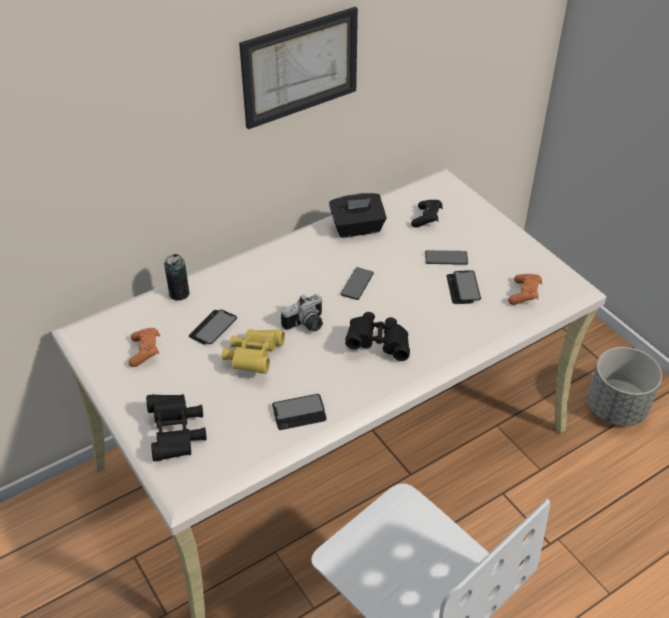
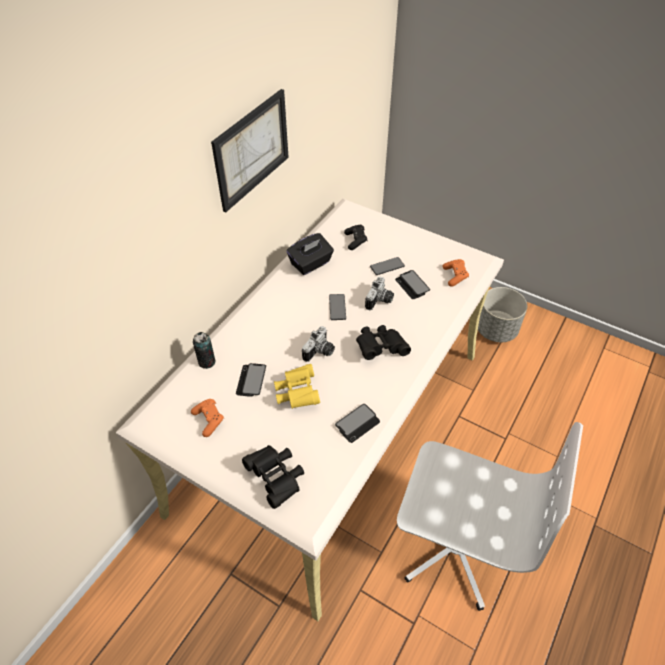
camera: 25 degrees left, 5 degrees up
(412, 293) = (380, 301): none -> camera

